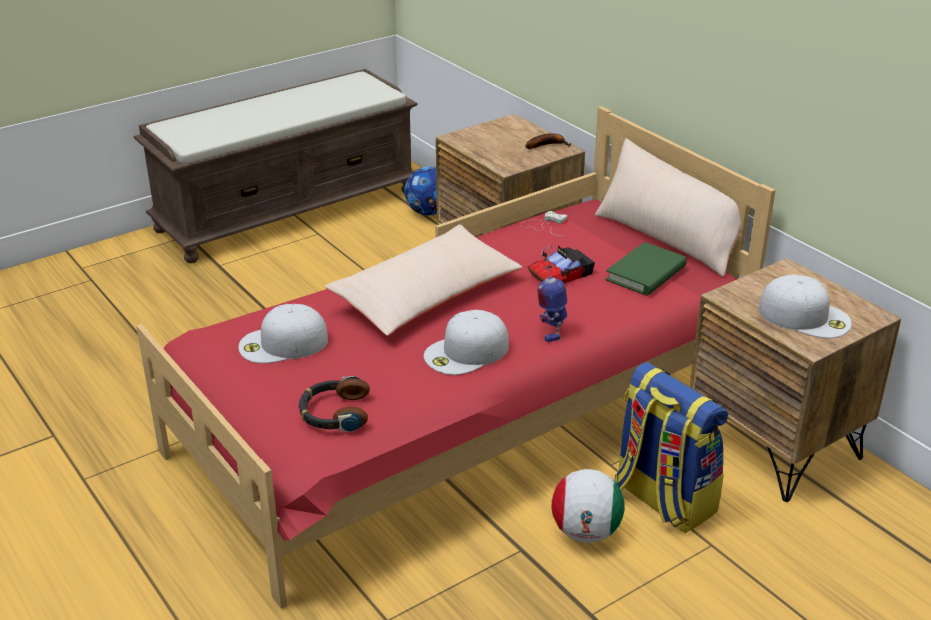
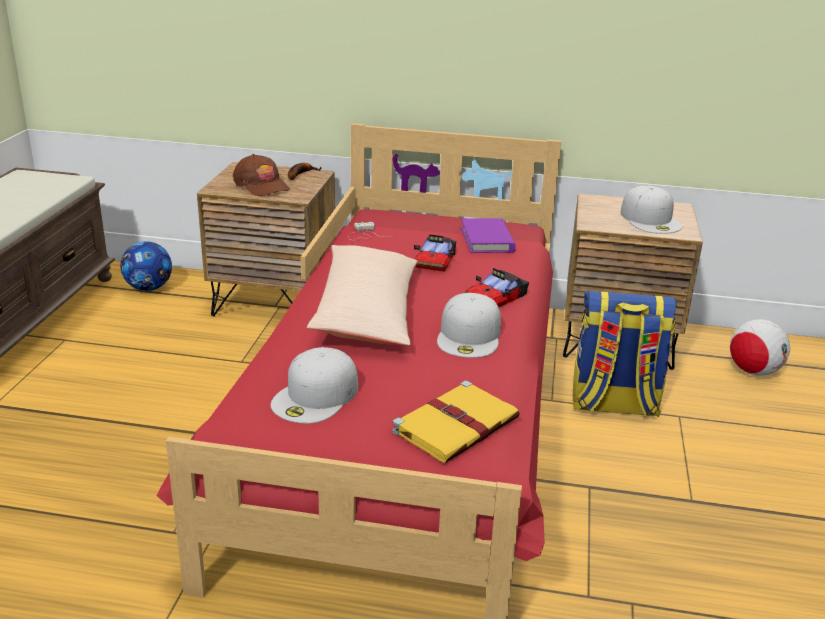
camera: 45 degrees left, 5 degrees down
(334, 413) = (457, 424): headphones -> yellow book
(496, 146) = (262, 185): none -> brown cap
(551, 330) = (496, 297): toy robot -> toy car
(585, 532) = (606, 451): football -> football (753, 371)
(646, 273) = (487, 240): green book -> purple book
(668, 238) = (458, 215): beige pillow -> none
(805, 316) = (651, 219): white cap -> white cap turned 90 degrees clockwise

